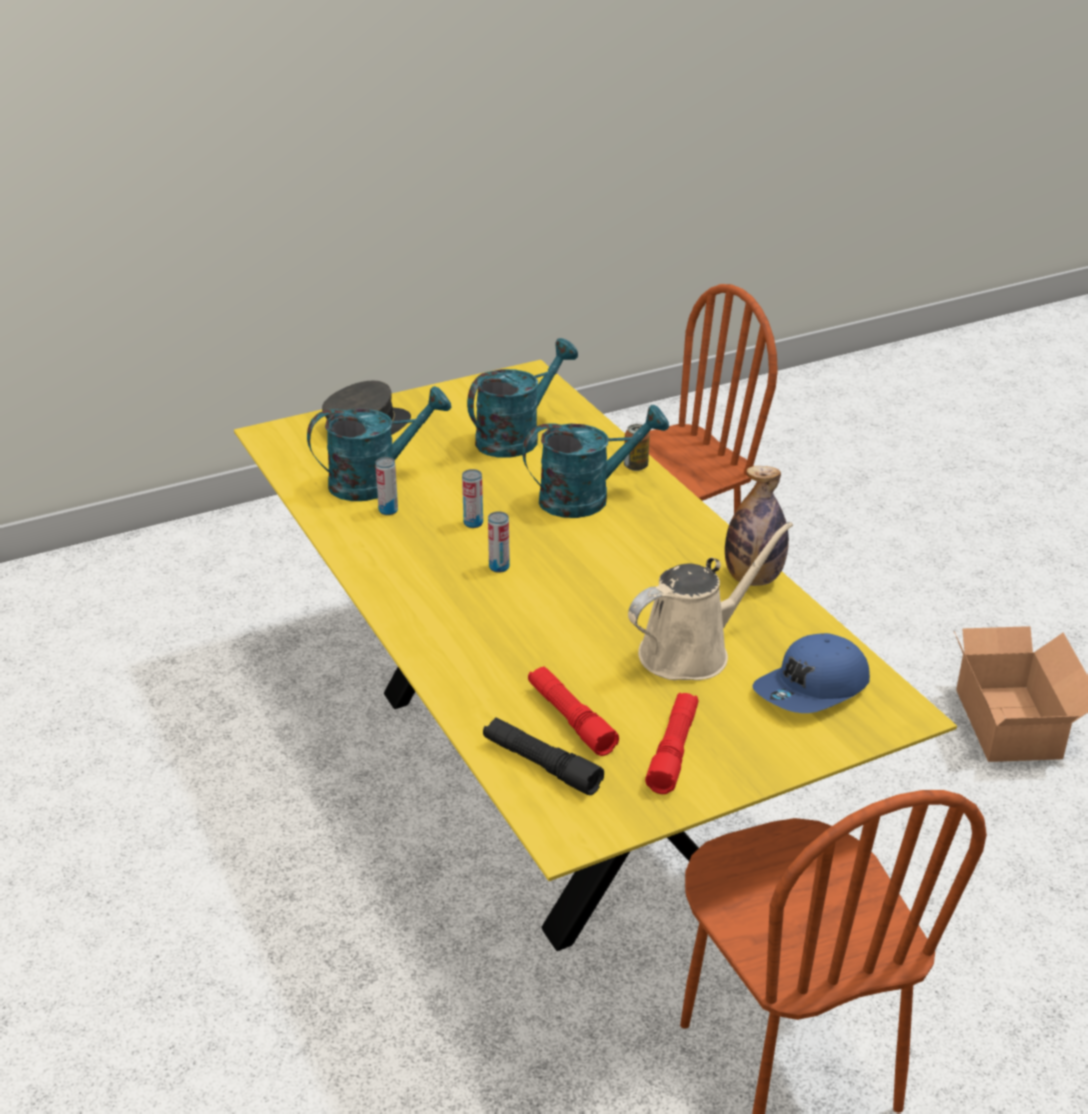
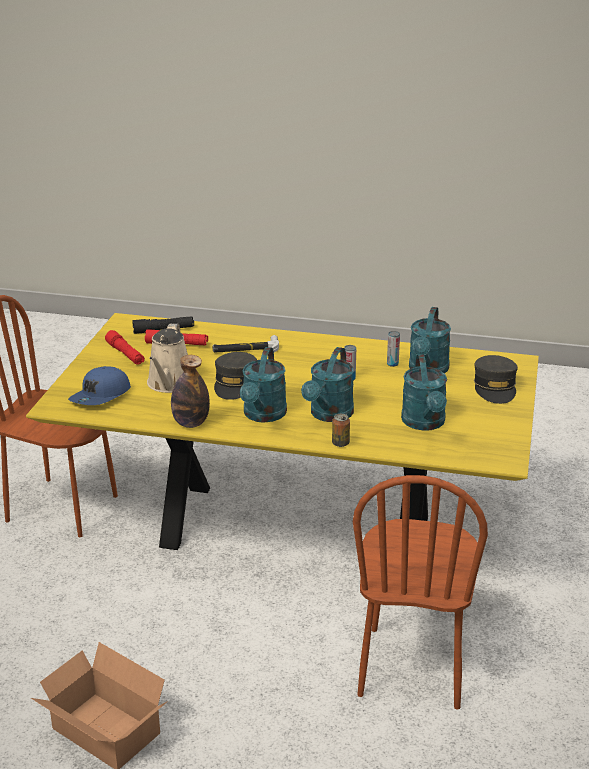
camera: 130 degrees right, 5 degrees down
(498, 644) = (246, 349): none -> hammer
(499, 567) = (301, 370): can -> none
(612, 598) = (235, 384): none -> grey cap
(656, 538) = (263, 416): none -> turquoise watering can
(812, 689) = (101, 396): blue cap -> blue cap turned 150 degrees counterclockwise

